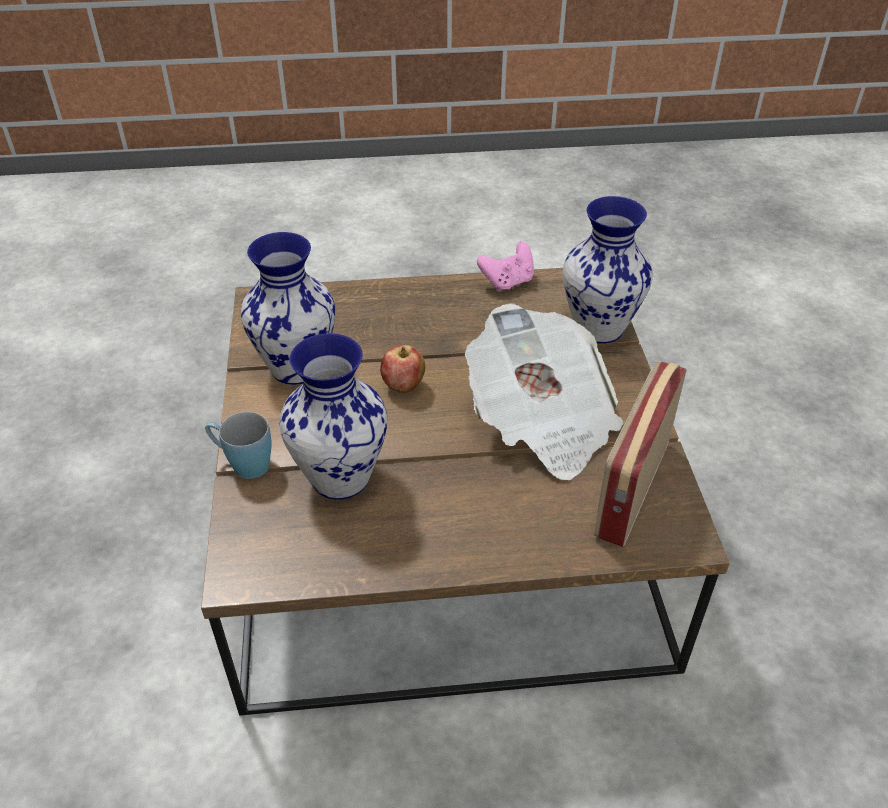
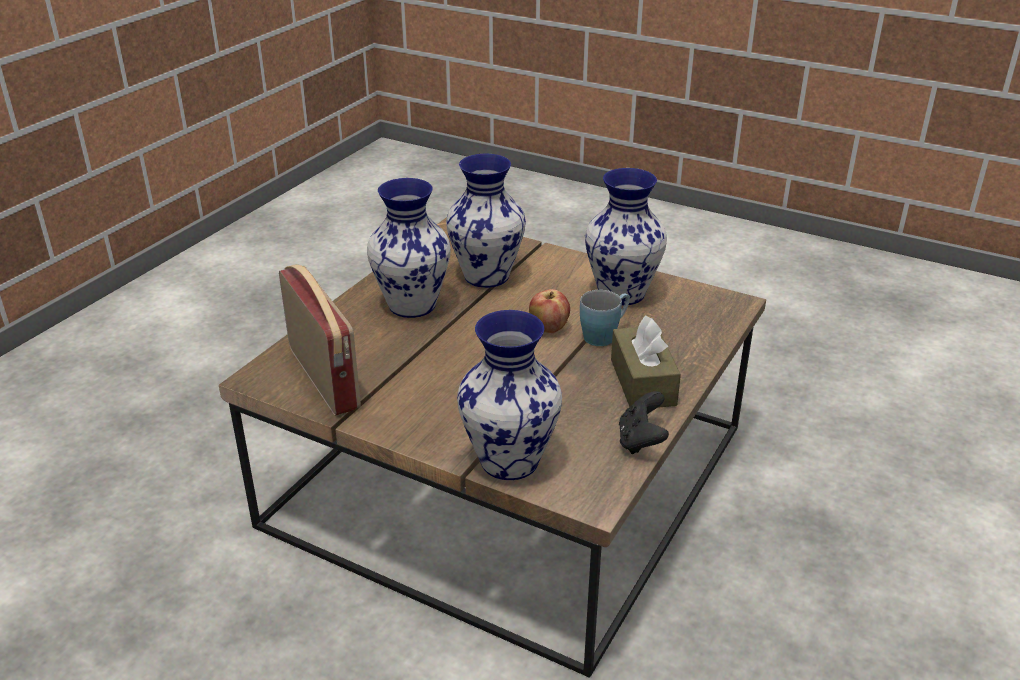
camera: 125 degrees right, 10 degrees down
(242, 463) = (541, 250): blue mug -> blue mug (604, 335)
(434, 305) = (643, 382): none -> brown tissue box
(453, 504) = (411, 305): none -> vase
(507, 282) = (641, 441): pink game controller -> black game controller
(542, 421) = (435, 371): newspaper -> none

